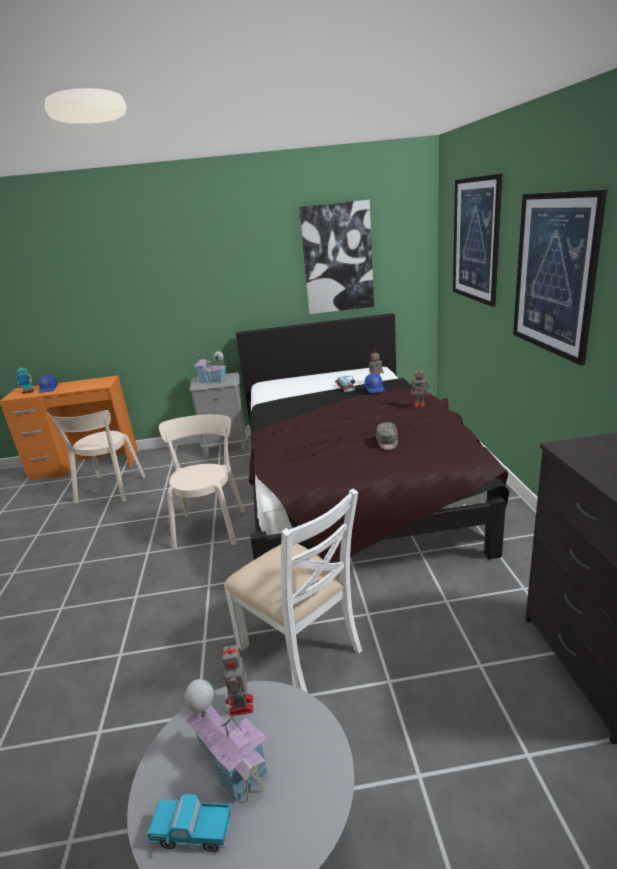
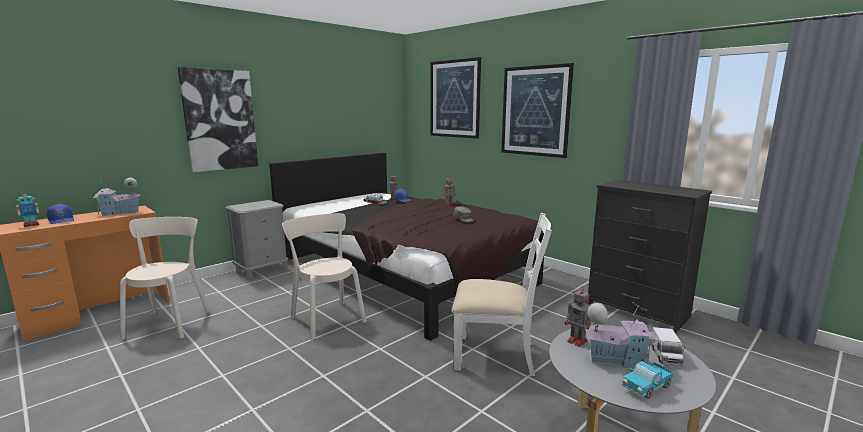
camera: 40 degrees left, 10 degrees down
(109, 491) = (170, 322): beige chair -> beige chair turned 150 degrees counterclockwise
(212, 381) = (254, 206): toy house -> toy house (119, 213)
(299, 801) = (665, 356): none -> toy truck
(337, 258) = (346, 108): picture -> picture (220, 120)

